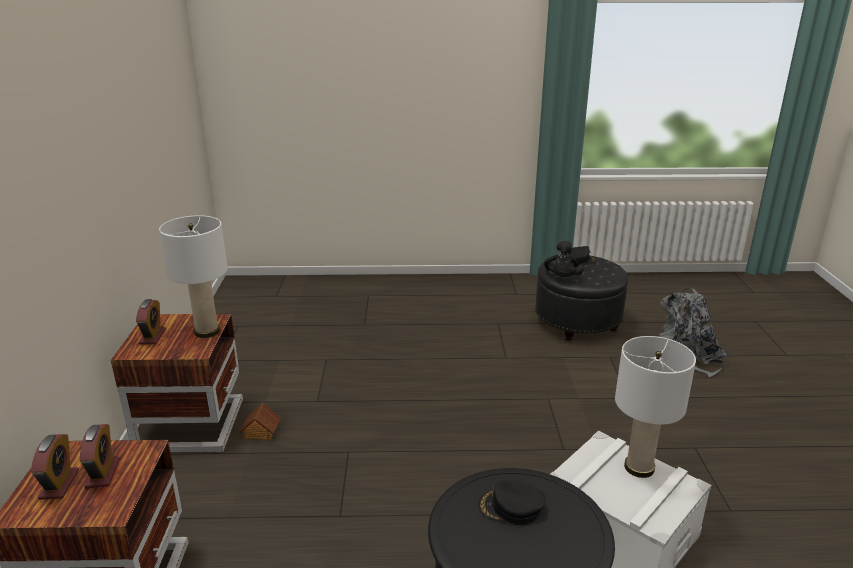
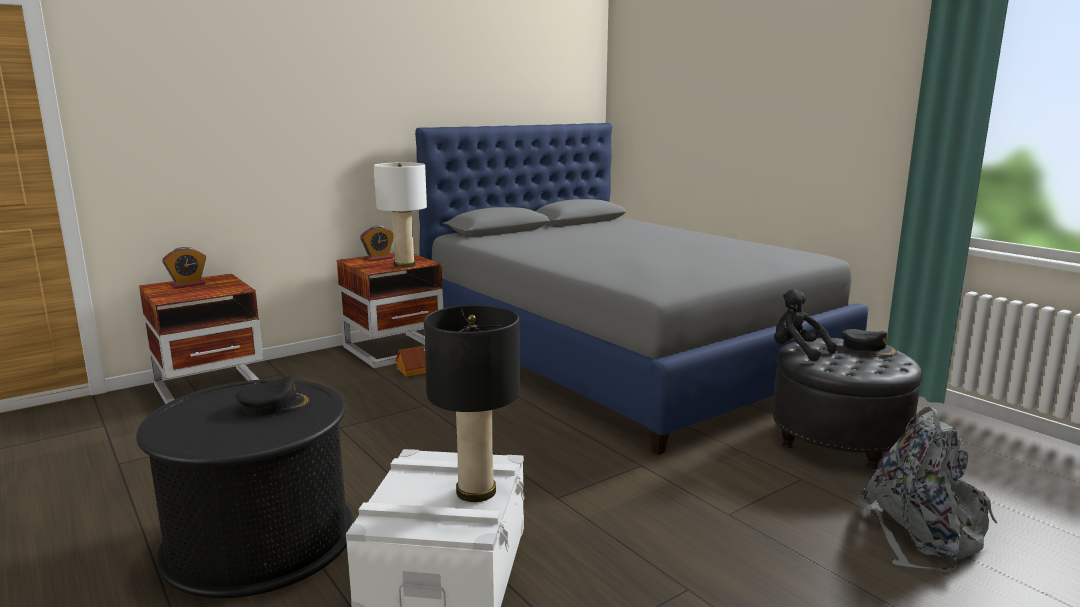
camera: 55 degrees right, 10 degrees down
(103, 473) = (205, 288): alarm clock -> none
(363, 325) = (620, 353): none -> grey bed
(511, 507) = (274, 405): black cap -> black cap turned 90 degrees clockwise
(562, 278) = (797, 351): black plush toy -> black plush toy turned 75 degrees clockwise
(639, 468) = (475, 491): white table lamp -> black table lamp

